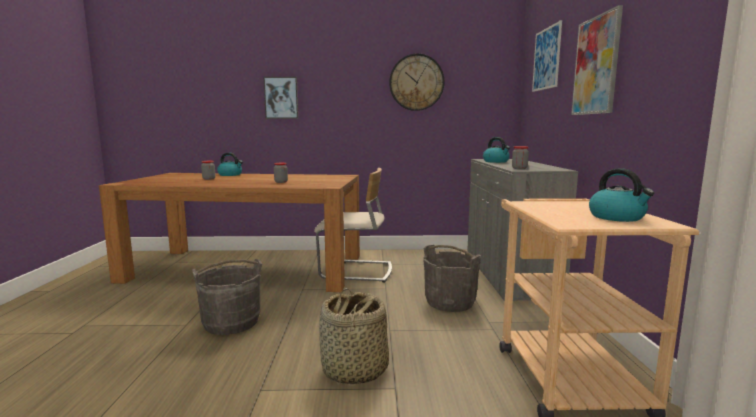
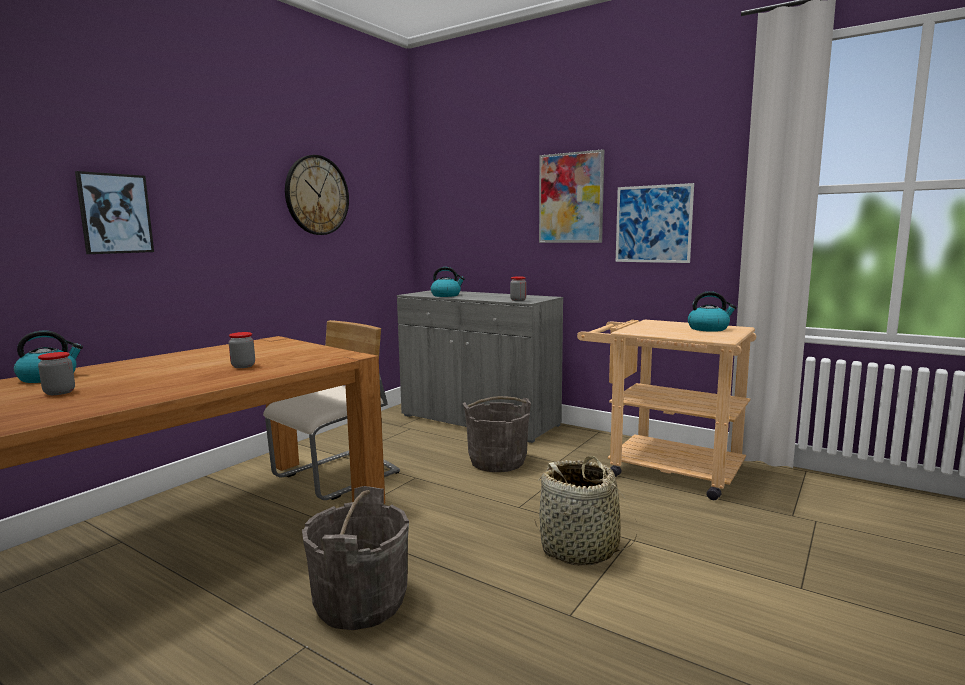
camera: 55 degrees left, 0 degrees up
(546, 59) = (474, 180): picture -> picture (653, 224)

